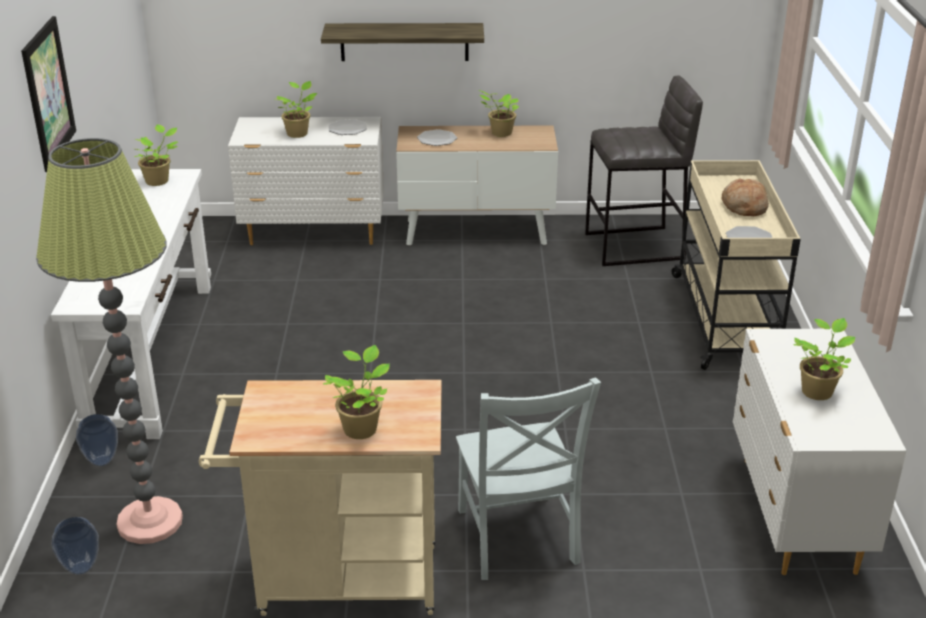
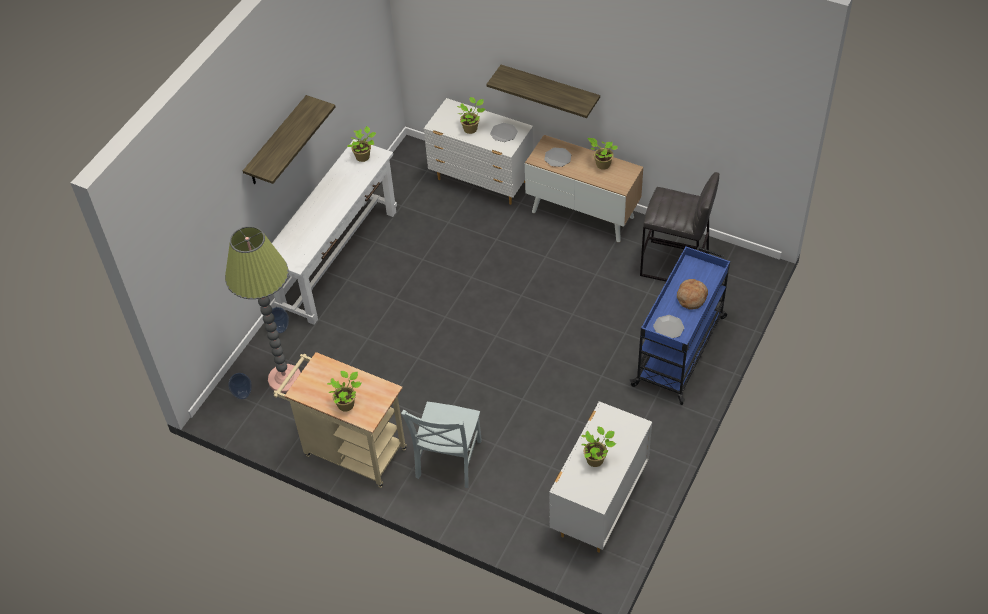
camera: 30 degrees right, 20 degrees up
(48, 93) = (277, 142): picture -> shelf
(725, 318) = (680, 350): beige cart -> blue cart

